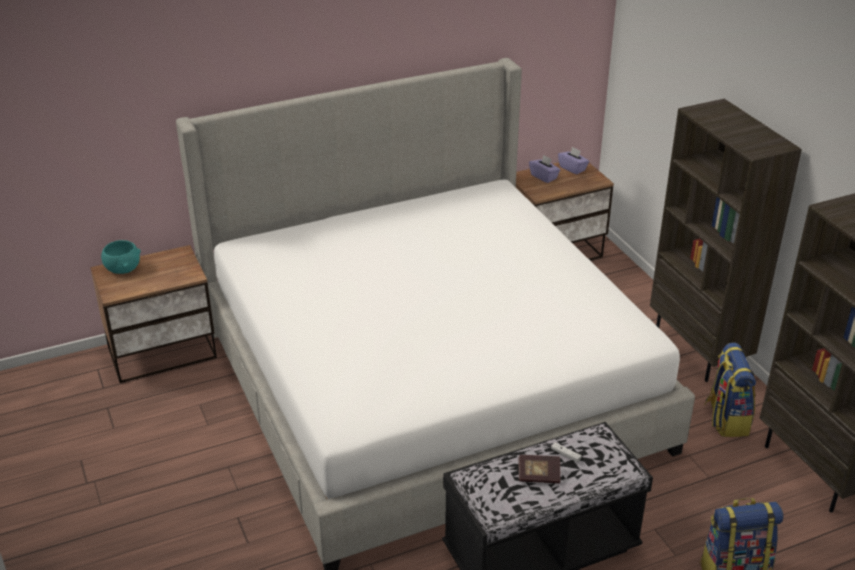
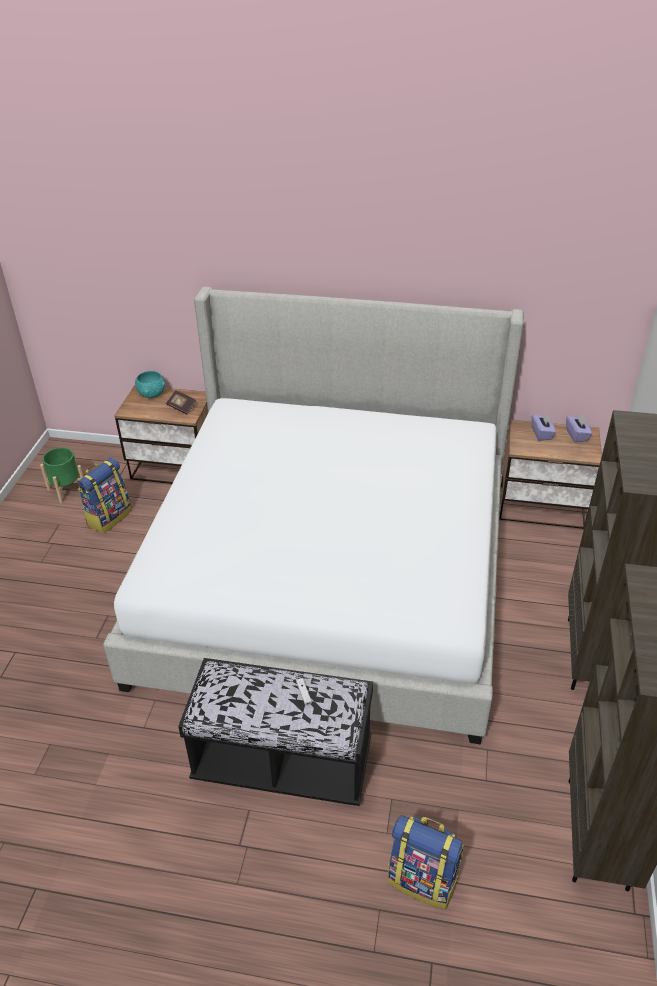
camera: 35 degrees right, 5 degrees up
(52, 423) = (67, 490): none -> green planter
(538, 476) = (264, 700): book -> book (182, 407)
(726, 419) = (556, 734): backpack -> backpack (109, 517)

